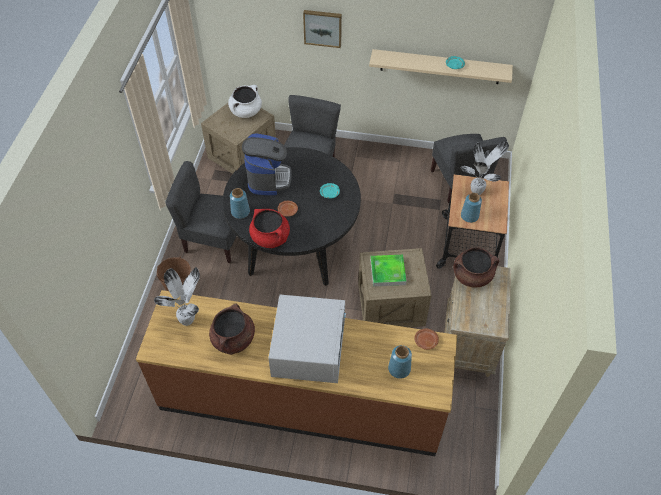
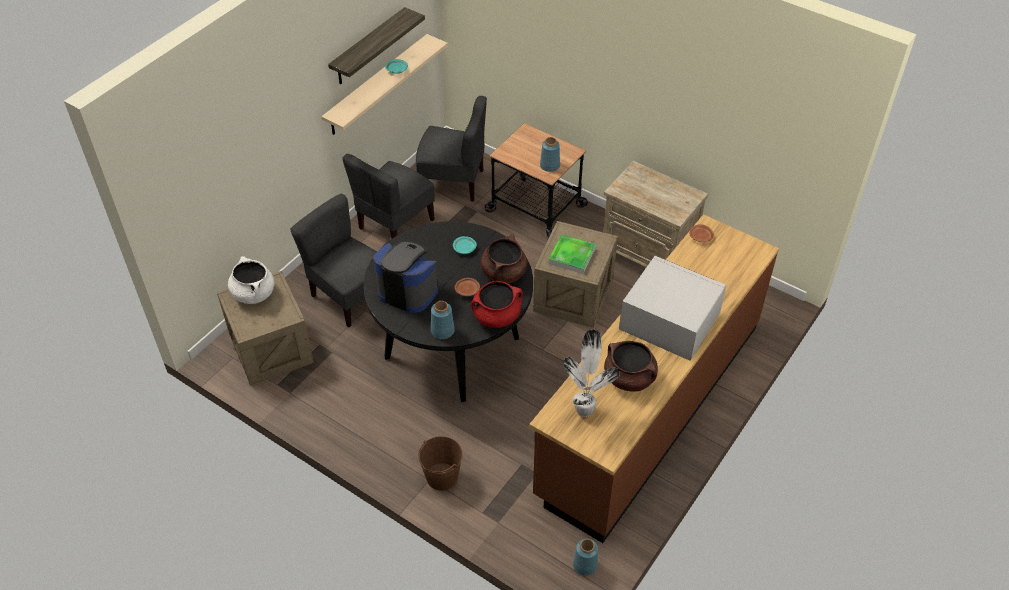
camera: 65 degrees left, 5 degrees down
(214, 240) = (391, 419): grey chair -> grey chair (395, 224)
(323, 27) = (274, 131): picture -> none
(399, 368) = (722, 265): blue vase -> blue vase (585, 564)
(440, 32) = (368, 47): none -> shelf
(472, 276) = (628, 188): brown cooking pot -> brown cooking pot (503, 273)
(478, 191) = (523, 148): potted plant -> none

